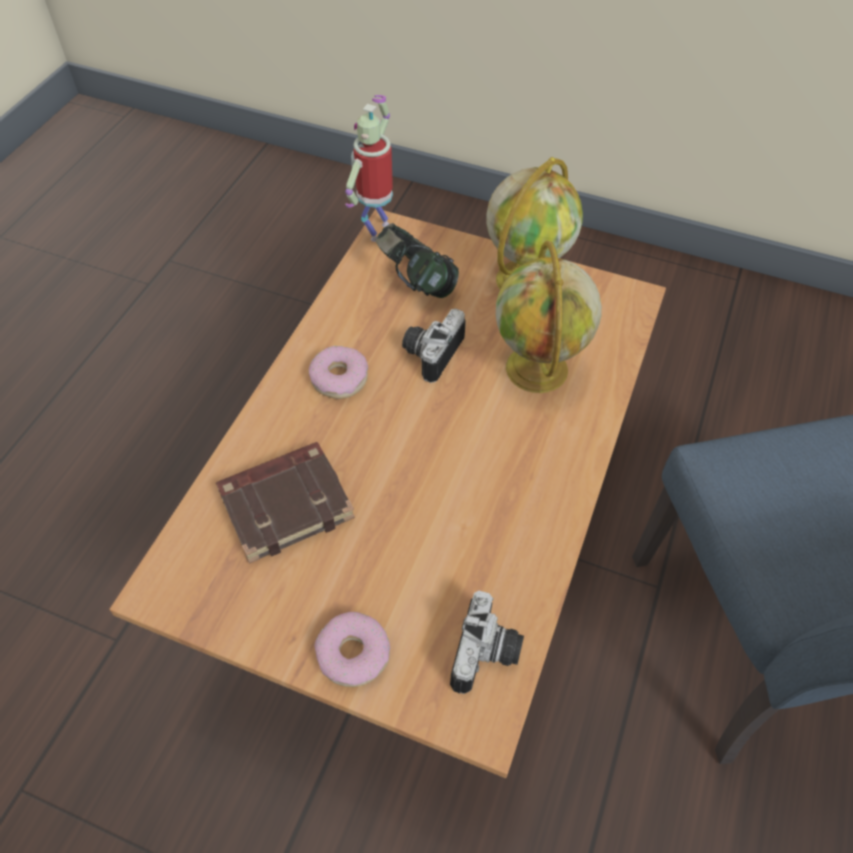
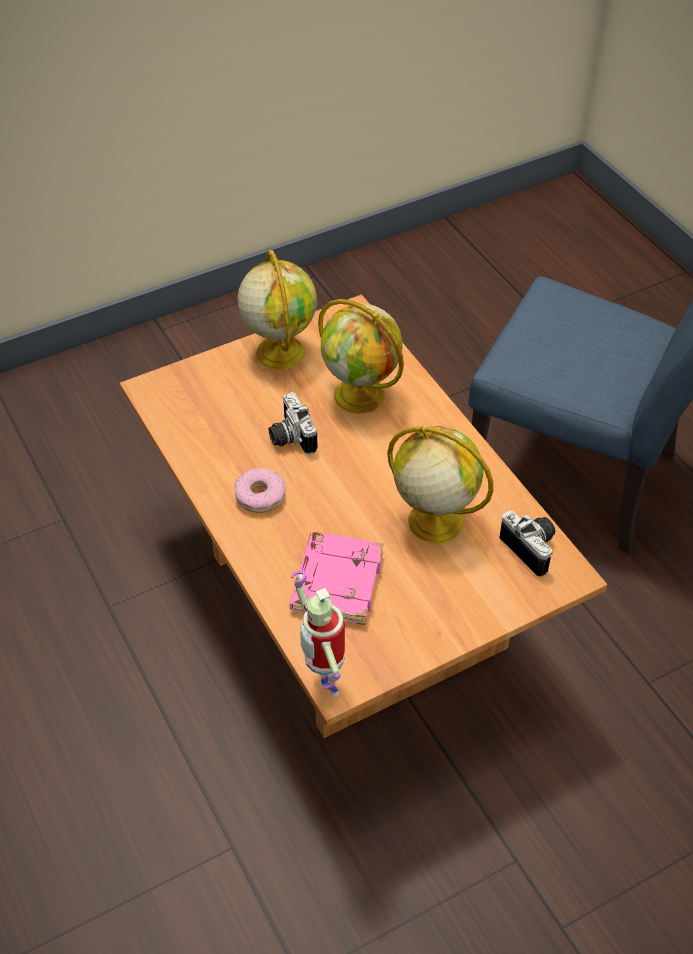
camera: 50 degrees left, 5 degrees down
(286, 504) = (336, 581): brown book -> pink book
(353, 653) = (476, 609): donut -> none
(376, 229) = (142, 395): toy robot -> toy robot (323, 683)
(416, 283) = (219, 406): headphones -> none
(437, 535) = (433, 521): none -> globe

